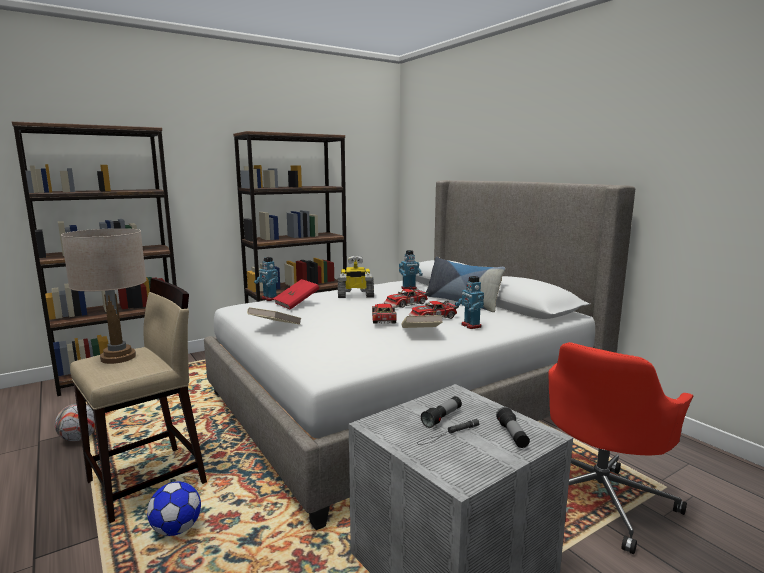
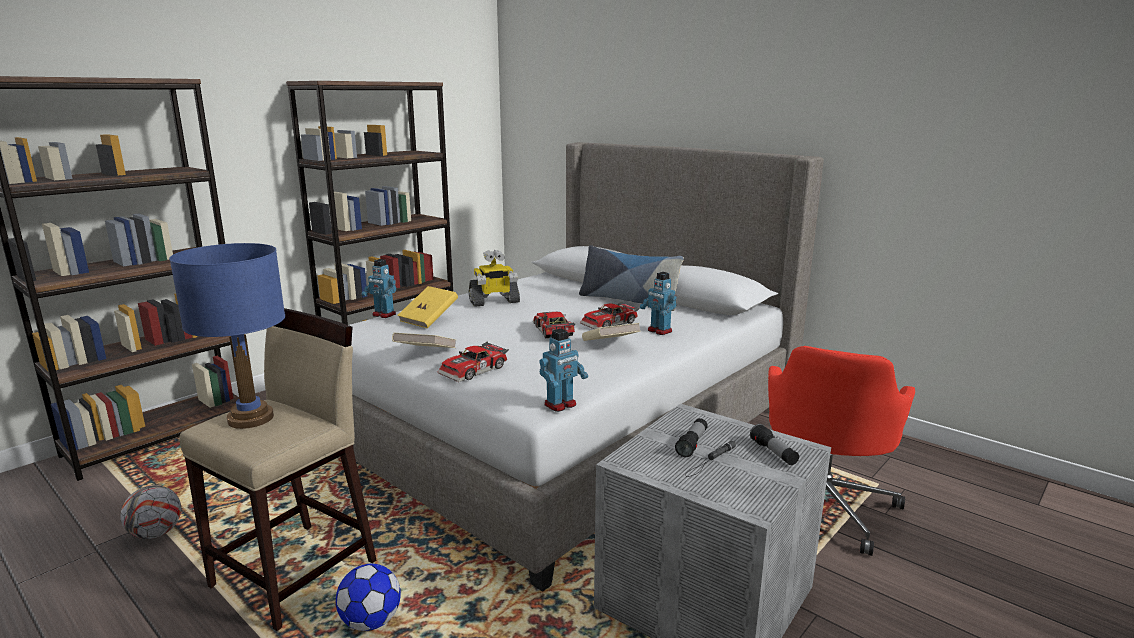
camera: 15 degrees left, 5 degrees up
(118, 357) = (251, 418): beige table lamp -> blue table lamp
(296, 303) = (429, 319): red book -> yellow book
(407, 304) = (566, 308): toy car -> toy car (475, 370)
(409, 288) = (553, 286): toy robot -> toy robot (561, 405)

